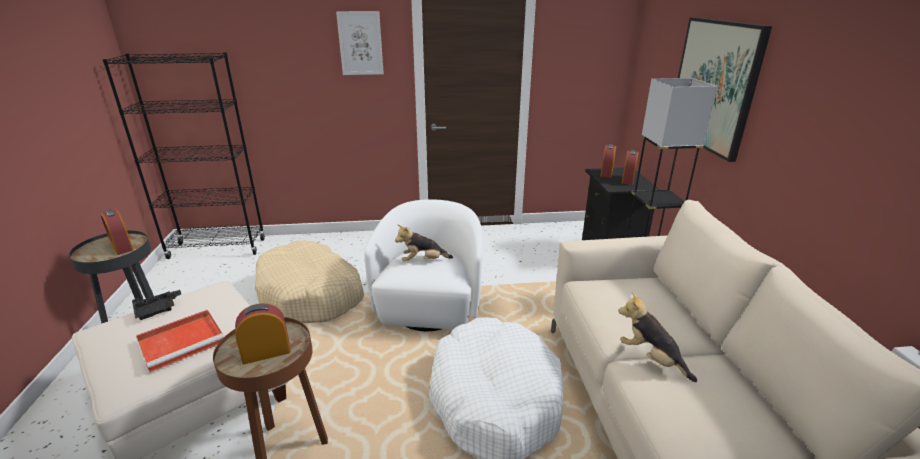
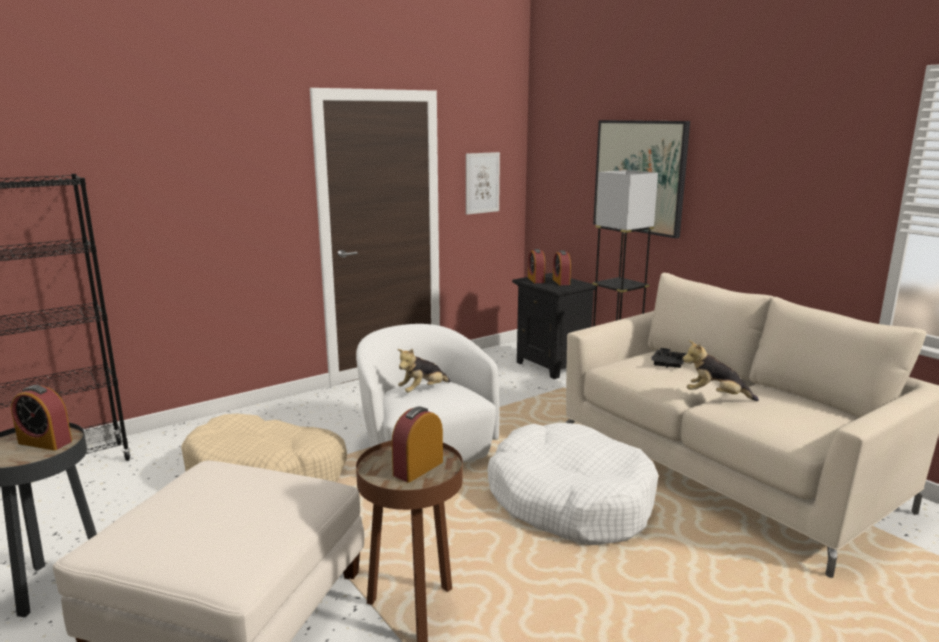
camera: 30 degrees left, 10 degrees down
(158, 310) = (165, 502): black tray -> black tray (668, 363)
(183, 341) = (254, 514): red tray -> none
(360, 43) = (254, 158): picture -> picture (482, 183)

